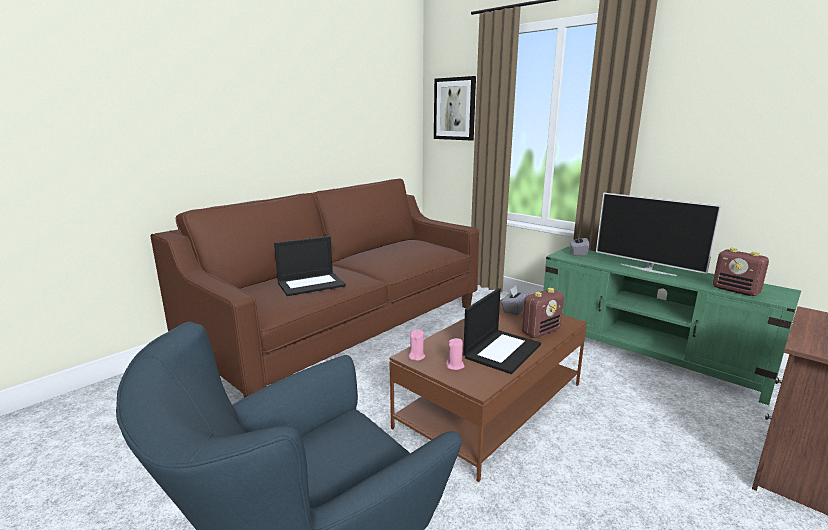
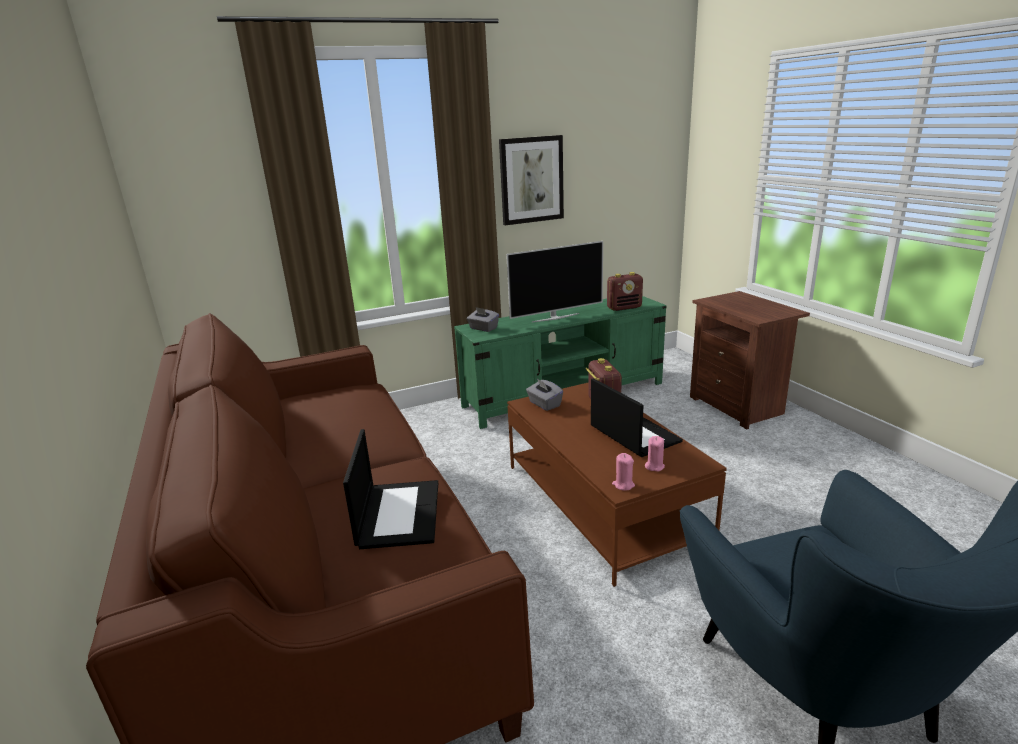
camera: 65 degrees left, 5 degrees up
(454, 109) = (204, 178): picture -> picture (531, 180)

